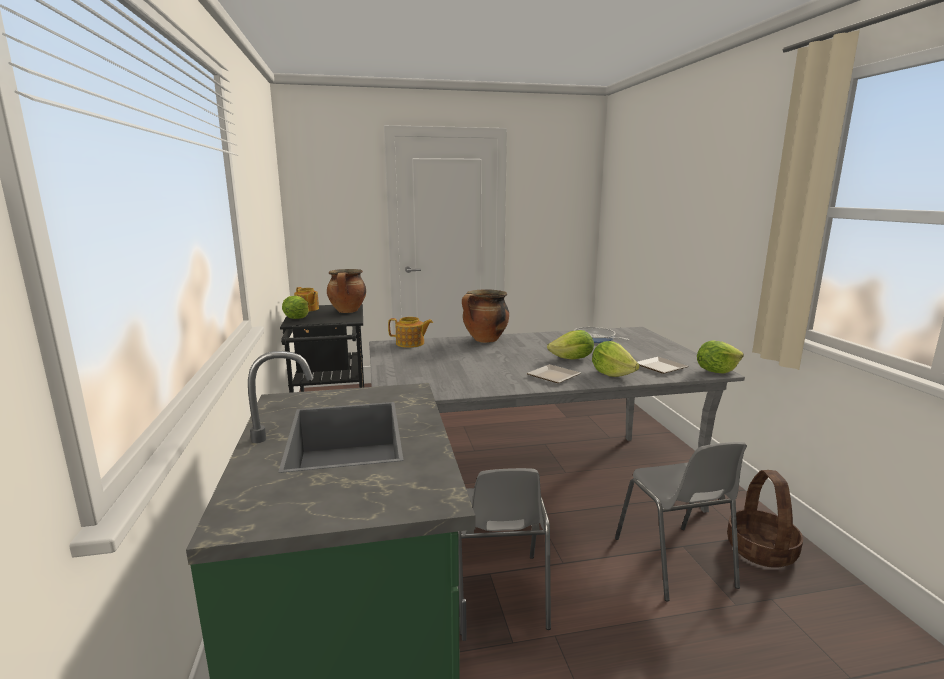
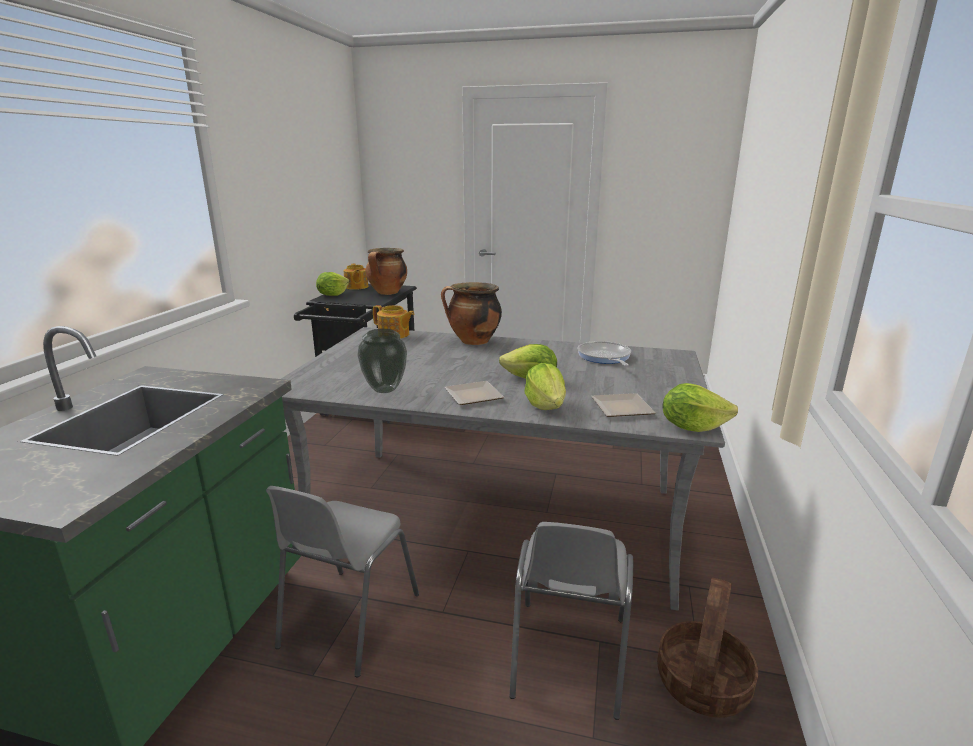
camera: 25 degrees right, 5 degrees up
(479, 383) = (385, 389): none -> vase

